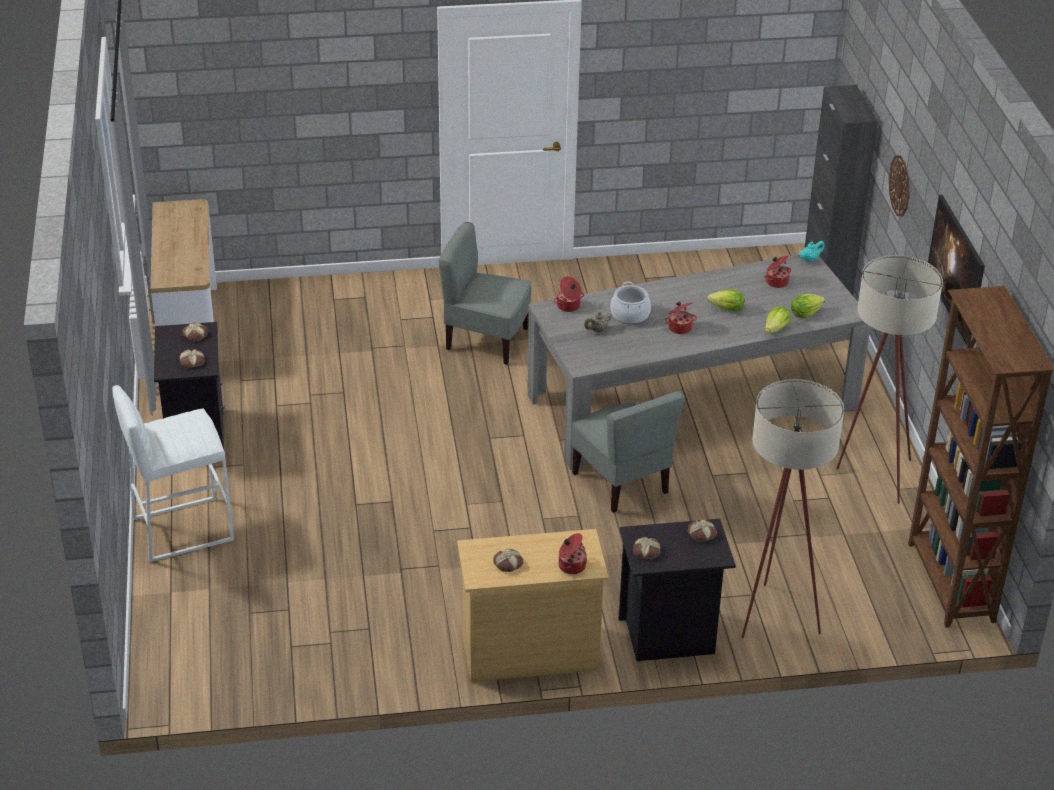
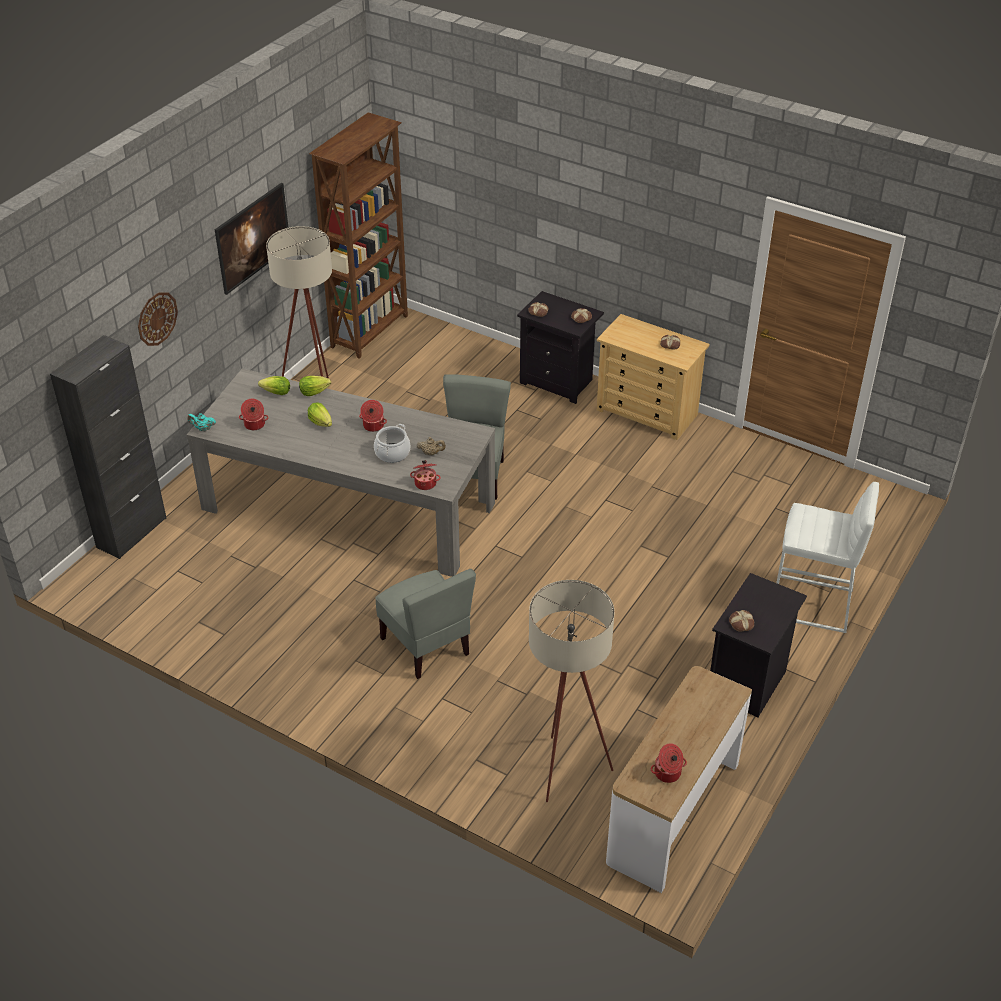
camera: 140 degrees left, 5 degrees up
(192, 362) = (763, 596): bread -> none
(571, 565) = (634, 327): cooking pot -> cooking pot (667, 773)
(774, 611) = (484, 365): beige floor lamp -> beige floor lamp (564, 776)

